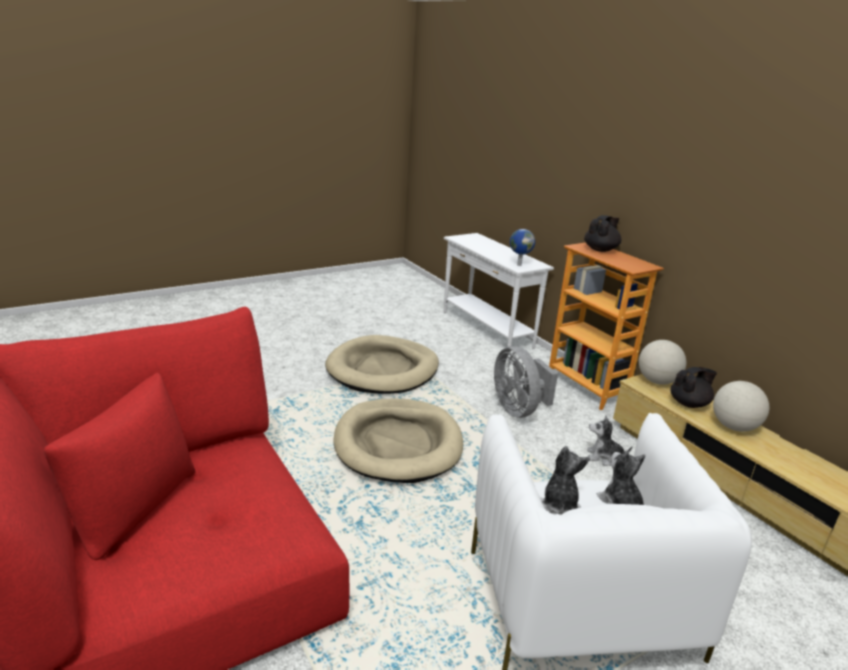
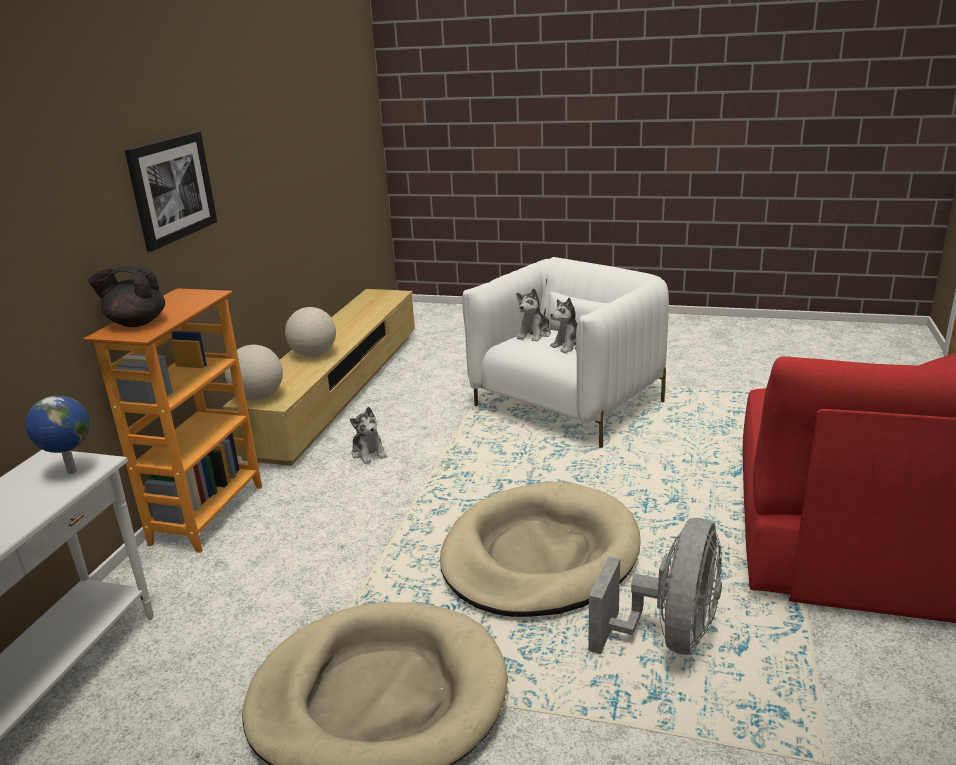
camera: 130 degrees left, 0 degrees up
(518, 409) = (336, 528): grey fan -> grey fan (668, 636)
(689, 404) = (292, 376): black teapot -> none
(702, 208) = (172, 189): none -> picture

